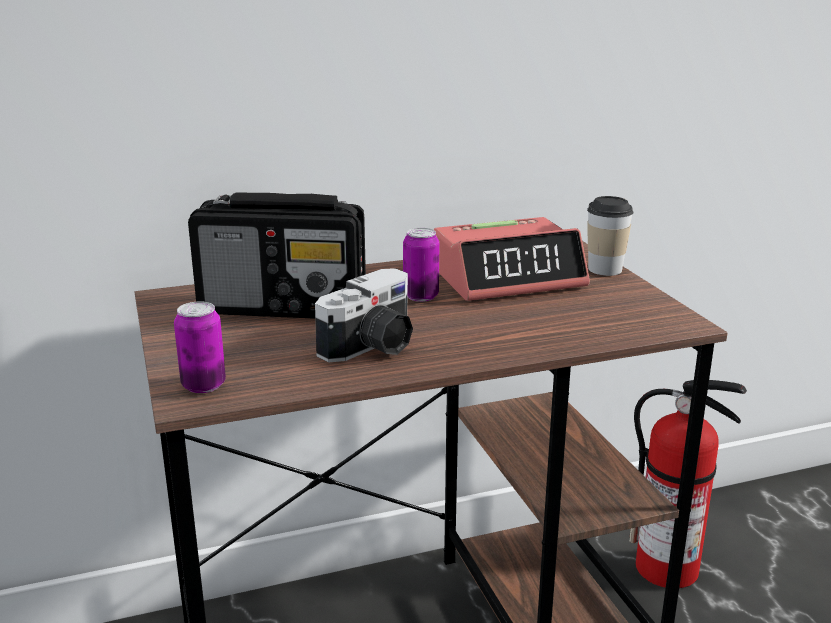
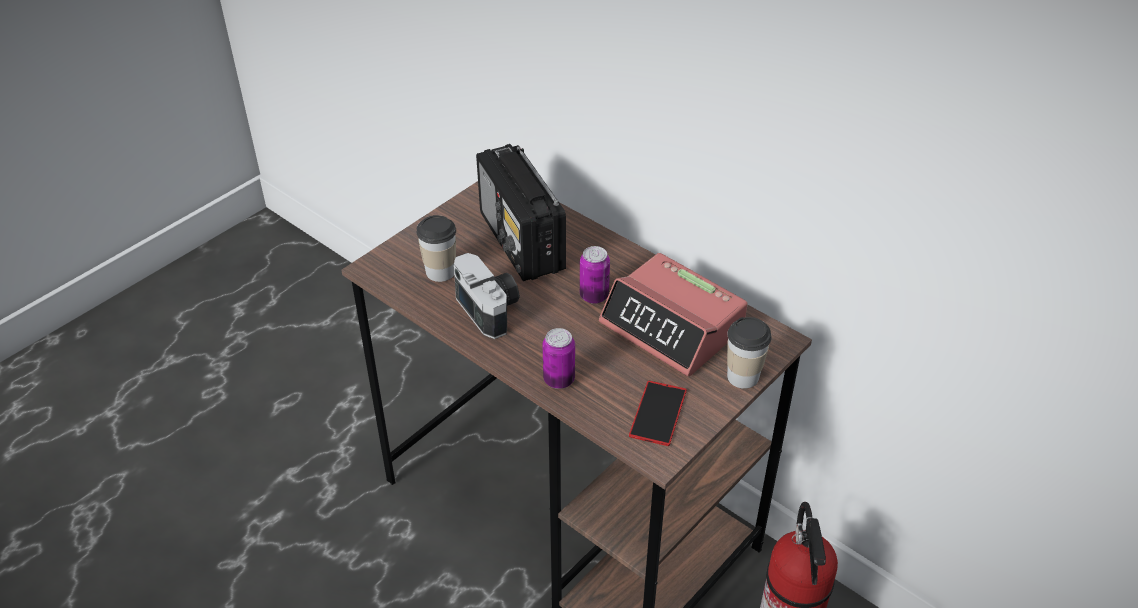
camera: 60 degrees right, 20 degrees up
(203, 385) = (391, 264): can -> can (559, 380)
(266, 359) = (440, 272): none -> cup
(373, 347) = (491, 309): camera -> camera turned 135 degrees counterclockwise
(625, 311) = (658, 413): none -> phone

